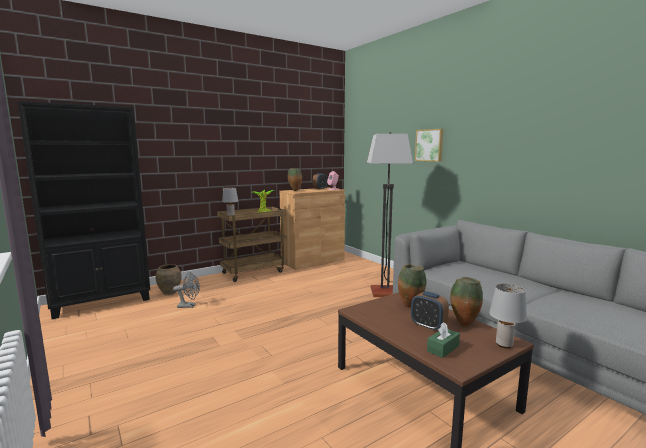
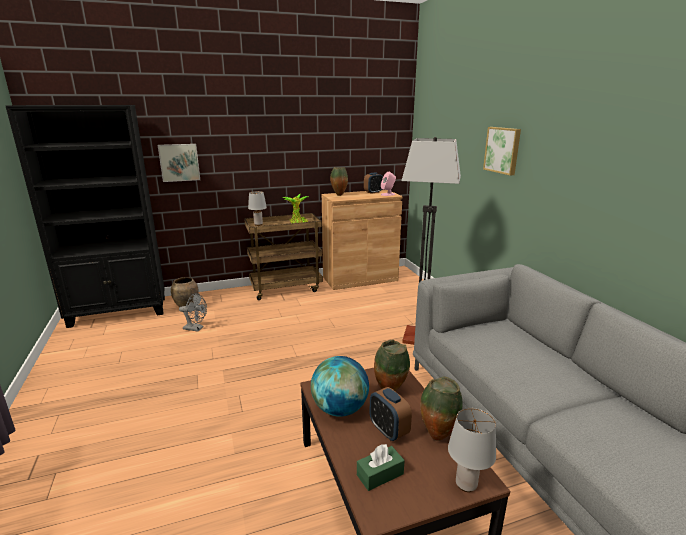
camera: 15 degrees right, 10 degrees up
(162, 162) = (179, 162): none -> picture
(382, 320) = (340, 409): none -> globe

